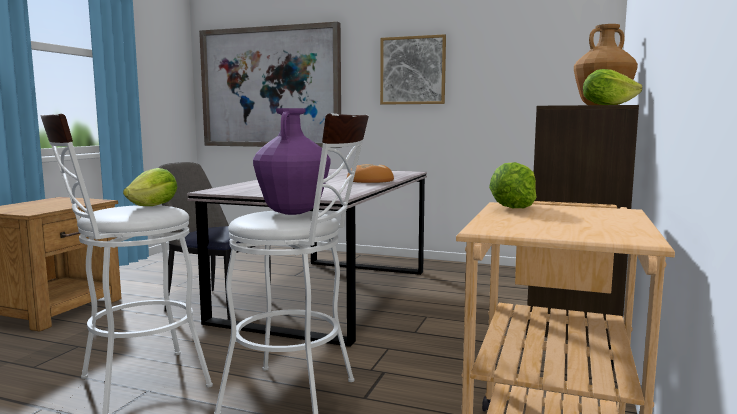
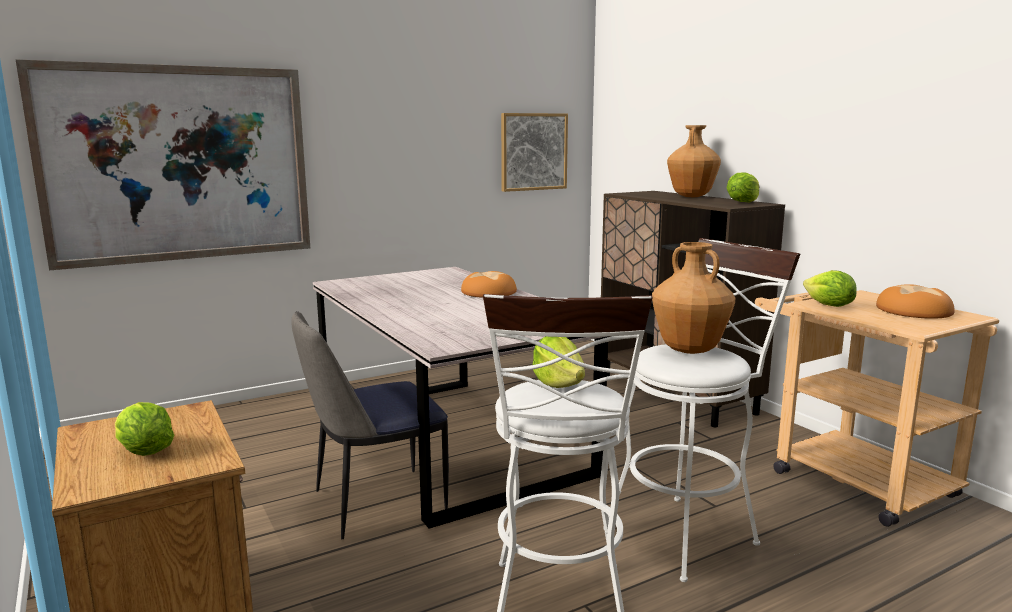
camera: 50 degrees left, 5 degrees up
(36, 206) = (144, 452): none -> lettuce
(292, 213) = (690, 350): purple vase -> brown vase
(413, 70) = (399, 141): picture -> picture (533, 151)
(584, 224) = (914, 311): none -> bread

